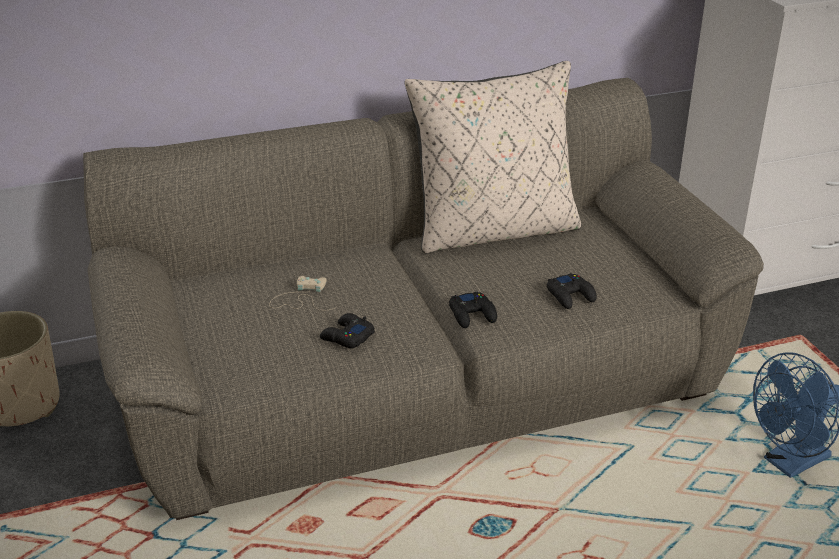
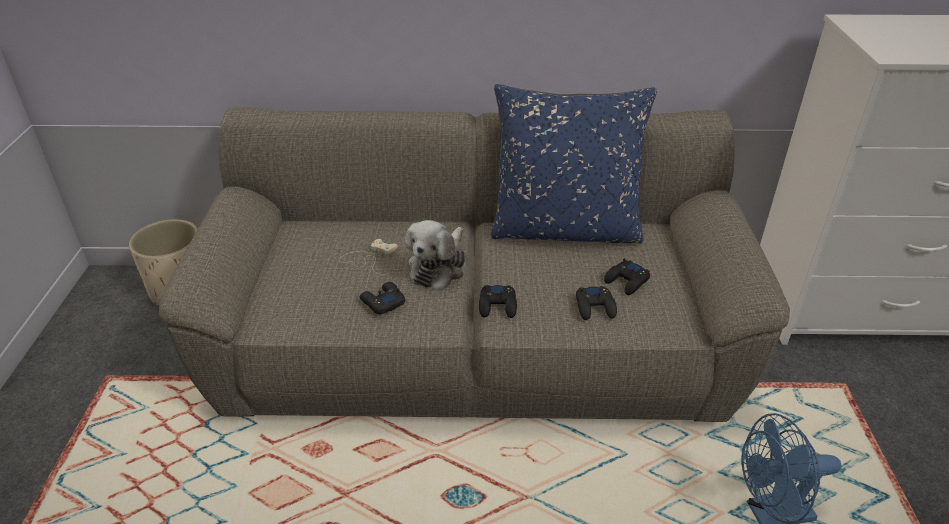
camera: 20 degrees right, 5 degrees up
(384, 291) = (439, 266): none -> plush toy
(494, 231) = (565, 229): beige pillow -> blue pillow
(587, 266) = (627, 281): none -> black game controller

